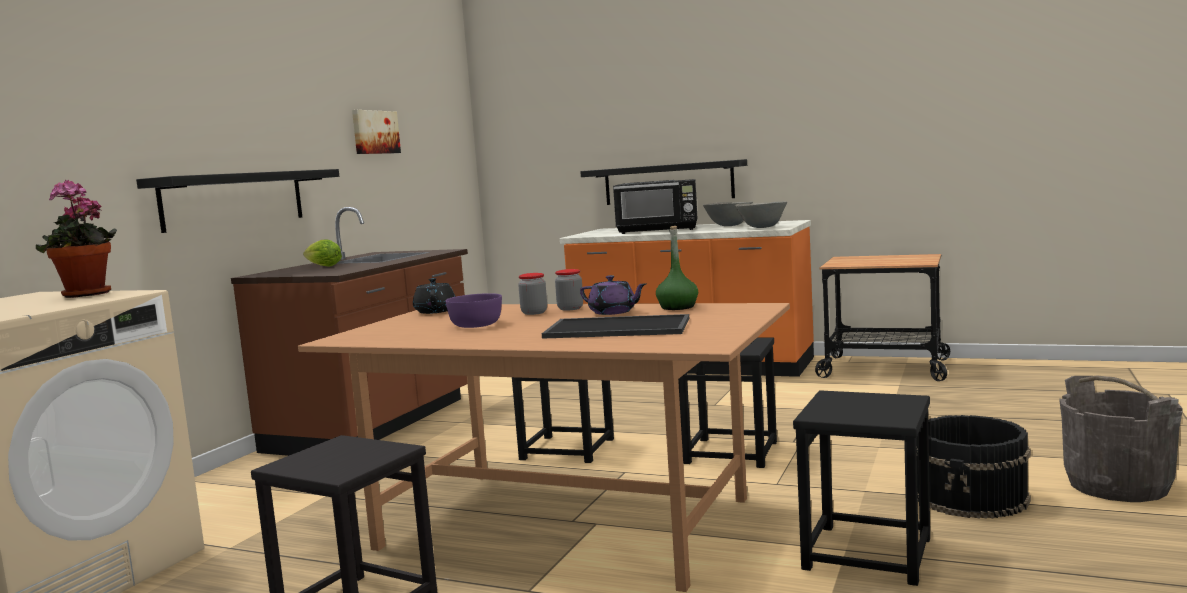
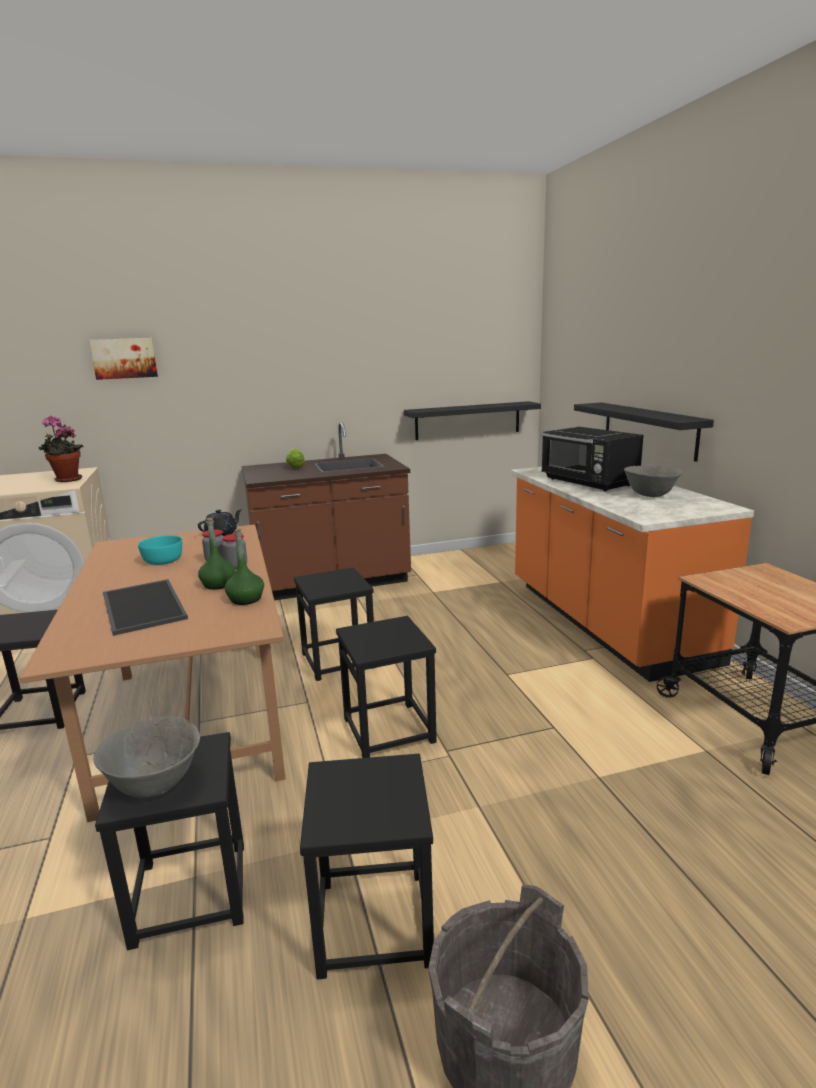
camera: 50 degrees right, 10 degrees up
(234, 199) = (250, 413): black shelf -> black shelf (468, 420)
(374, 132) = (401, 358): picture -> picture (124, 358)
(476, 325) = (164, 561): purple bowl -> turquoise bowl
(613, 312) = (218, 584): purple teapot -> green bottle
(761, 227) = (643, 511): grey bowl -> grey bowl (154, 784)
(972, 497) = (375, 922): black bucket -> black stool

